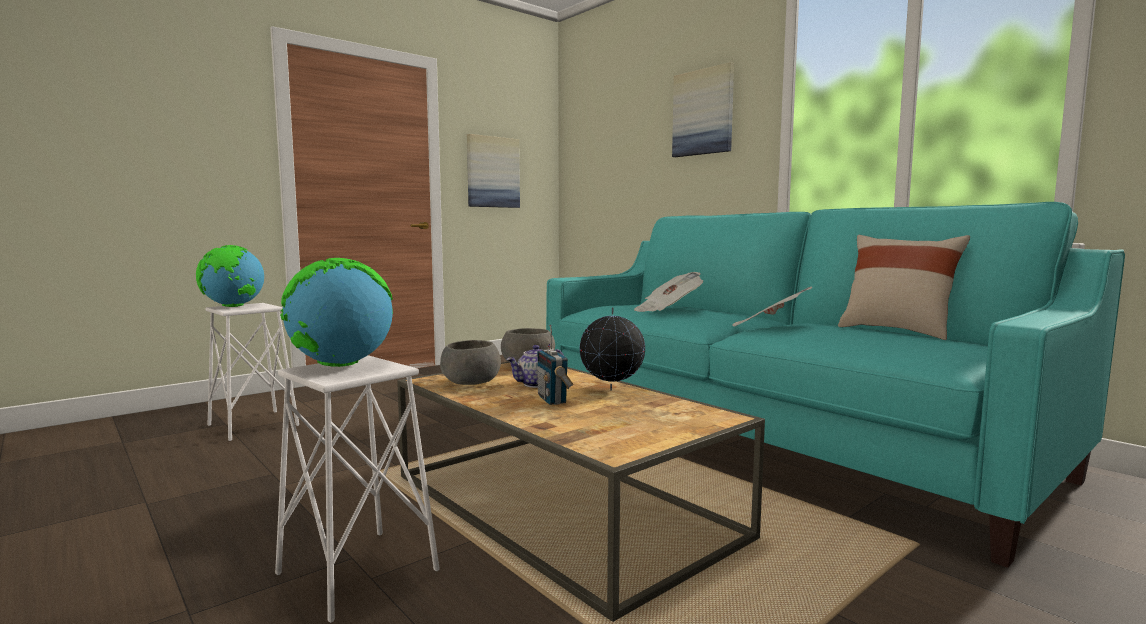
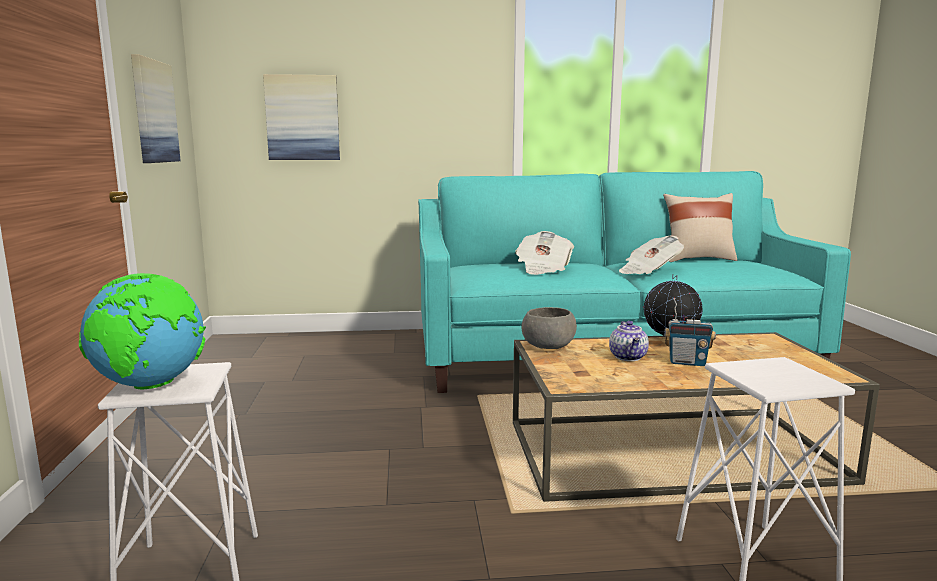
camera: 55 degrees left, 5 degrees up
(340, 365) = (759, 375): globe -> none
(470, 382) = (595, 374): grey bowl -> none
(703, 112) = (427, 67): picture -> picture (302, 118)

